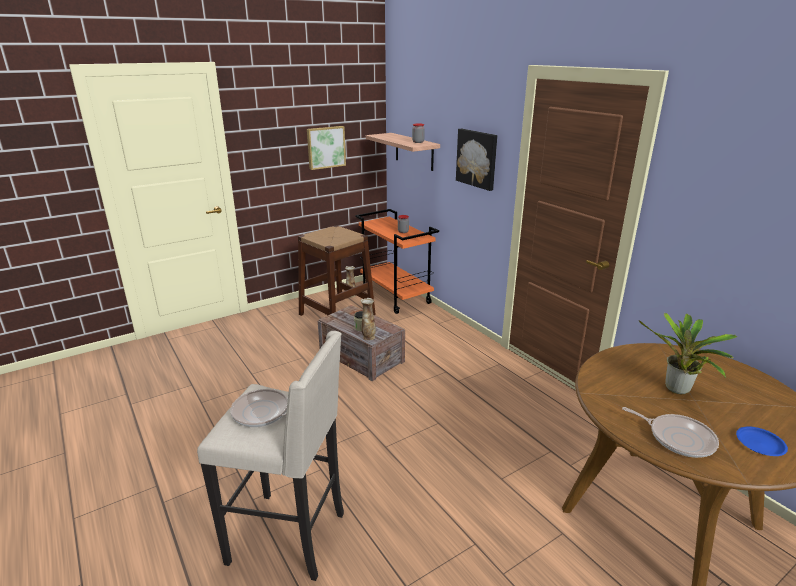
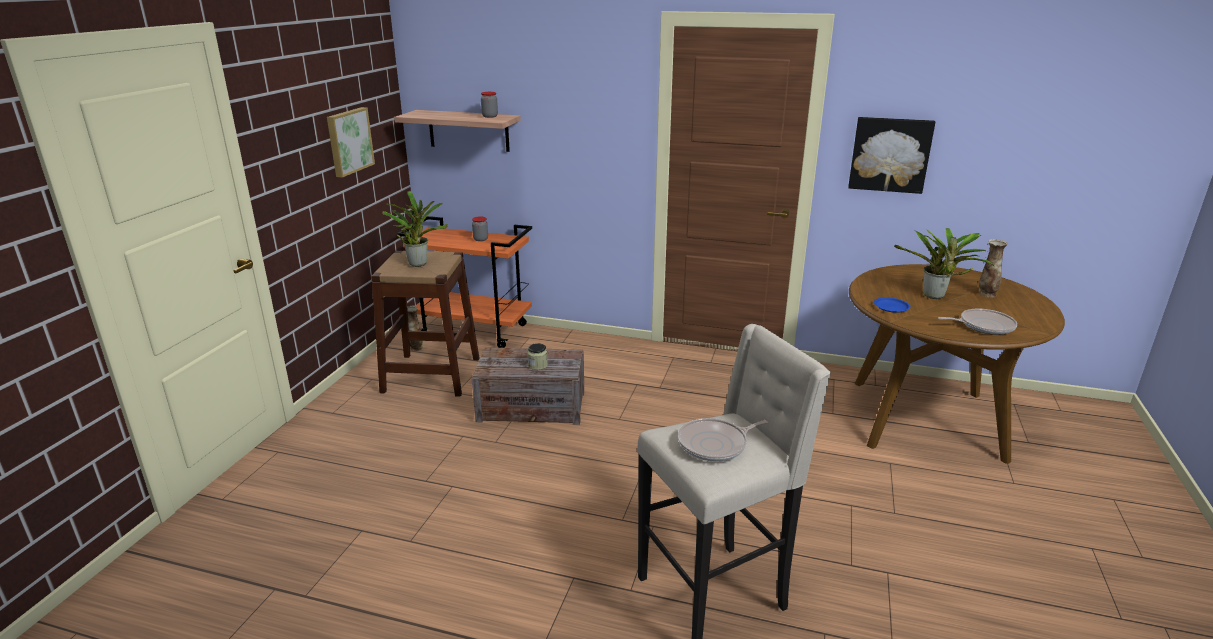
camera: 40 degrees left, 0 degrees up
(334, 235) = (418, 263): none -> potted plant
(368, 337) = (561, 371): vase -> vase (986, 294)
(477, 158) = (590, 126): picture -> picture (890, 154)
(760, 444) = (1020, 310): blue plate -> blue plate (891, 307)

